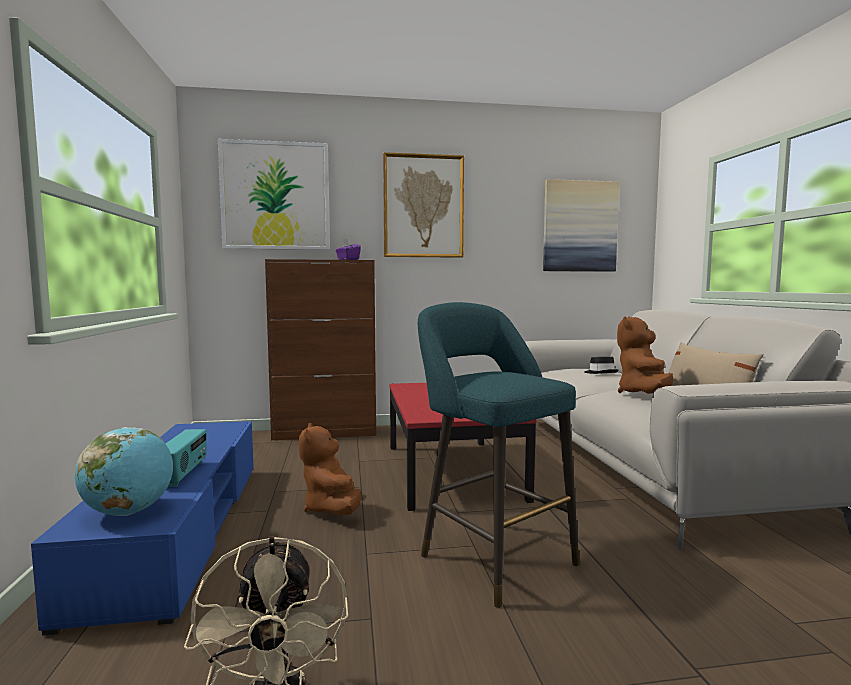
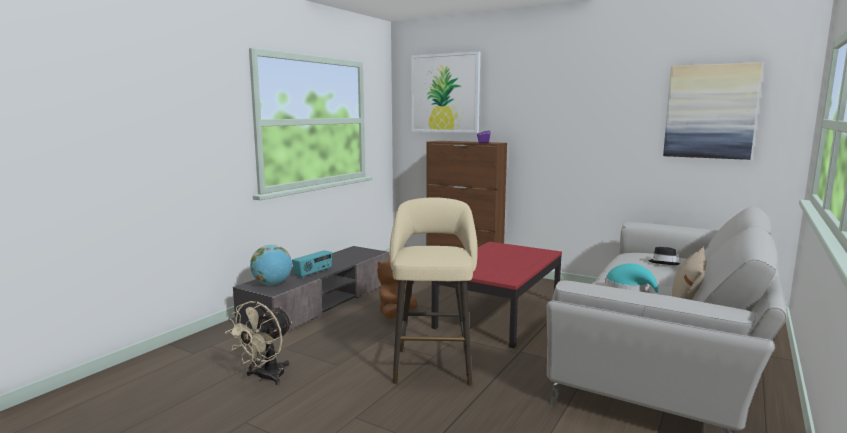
camera: 40 degrees right, 5 degrees up
(179, 529) = (321, 303): blue tv stand -> grey tv stand
(423, 206) = (551, 97): picture -> none
(492, 556) = (433, 364): turquoise stool -> beige stool
(644, 395) = (630, 288): brown plush toy -> turquoise hat

